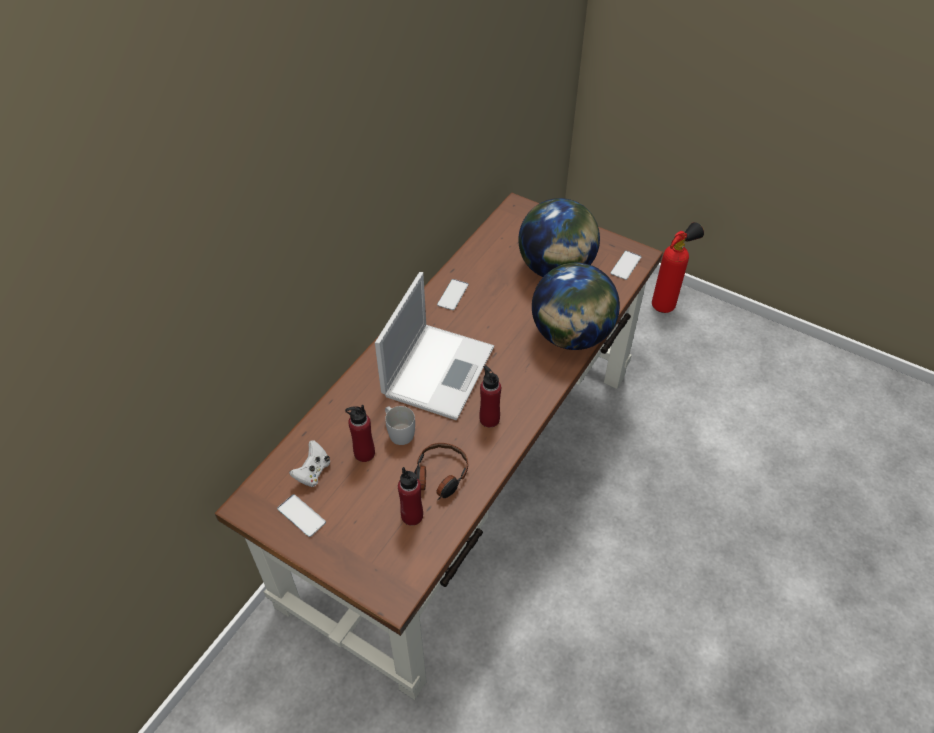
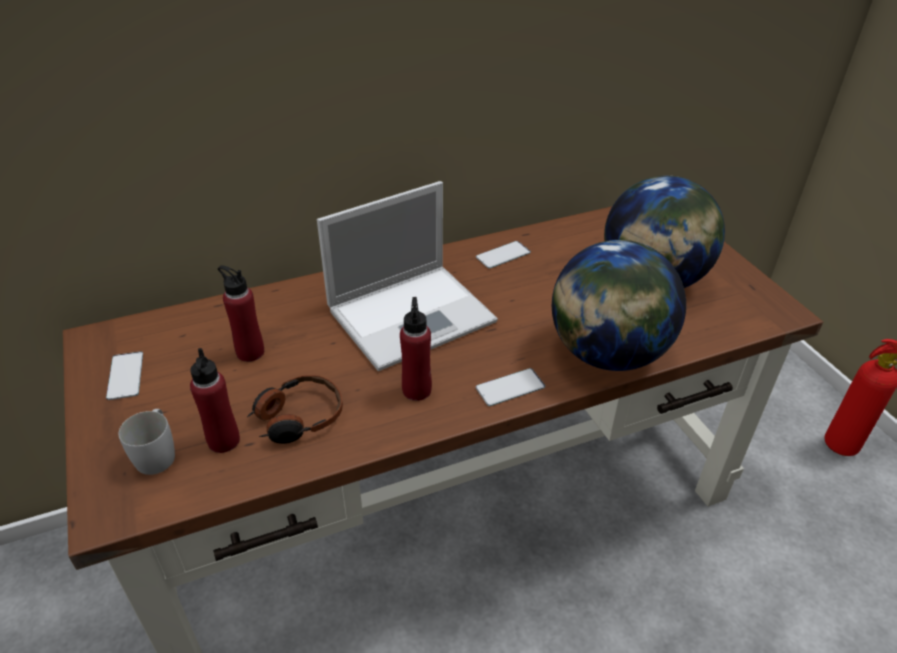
camera: 35 degrees right, 10 degrees down
(313, 472) = (184, 342): white game controller -> none
(398, 431) = (306, 350): white mug -> white mug (158, 453)
(625, 265) = (753, 314): phone -> phone (510, 387)

